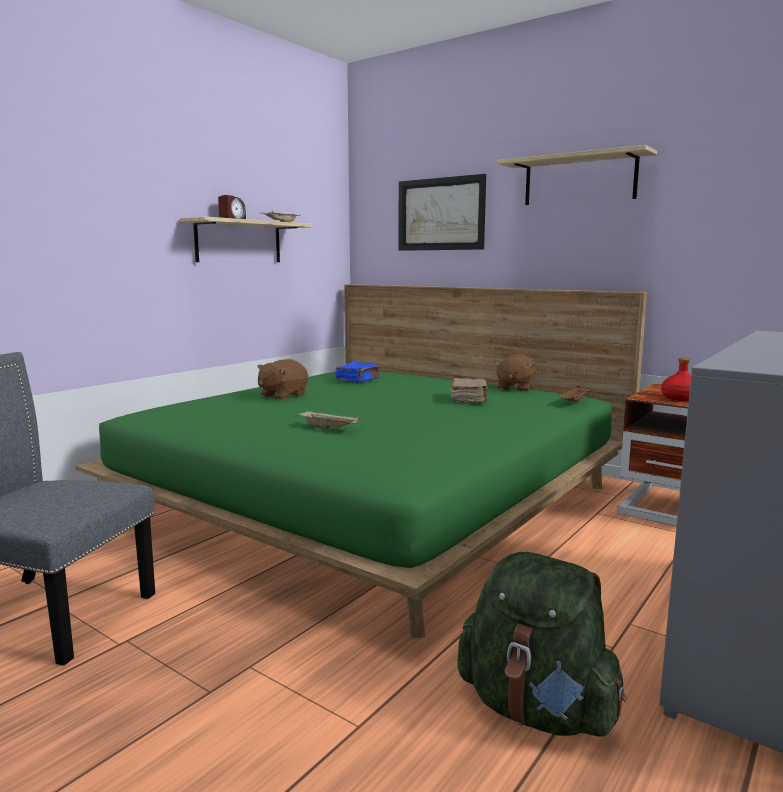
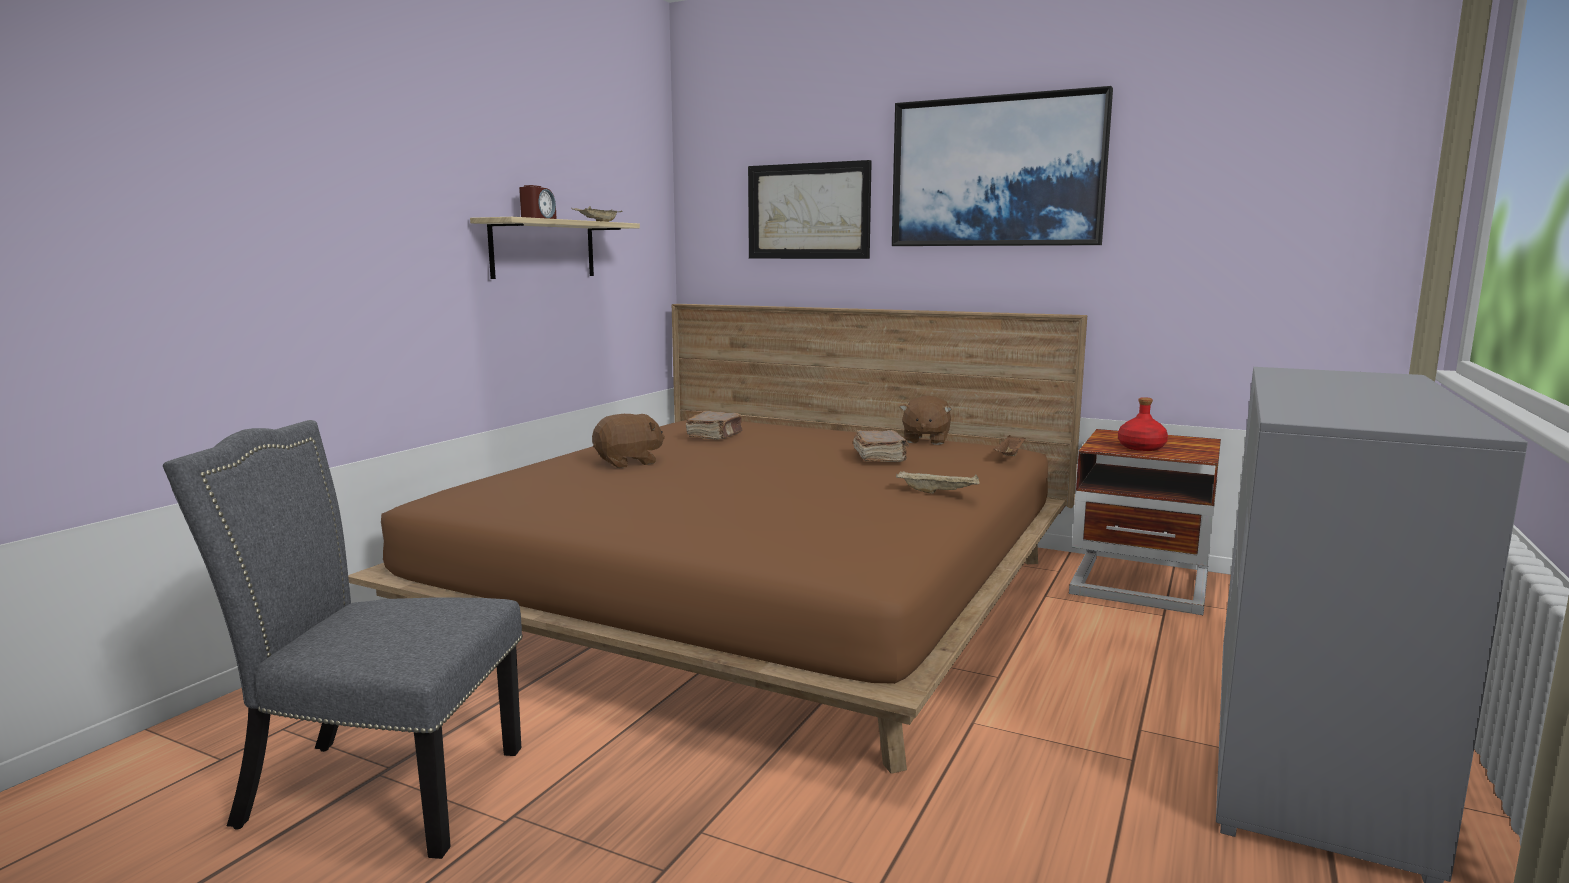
camera: 10 degrees left, 0 degrees up
(282, 396) = (628, 462): brown plush toy -> brown plush toy turned 150 degrees counterclockwise
(330, 428) = (730, 507): beige tray -> beige tray (939, 492)
(358, 380) = (715, 436): blue book -> brown book
(373, 499) = (757, 595): green bed -> brown bed
(537, 710) = (1079, 844): green backpack -> none
(579, 180) = (996, 172): shelf -> picture

